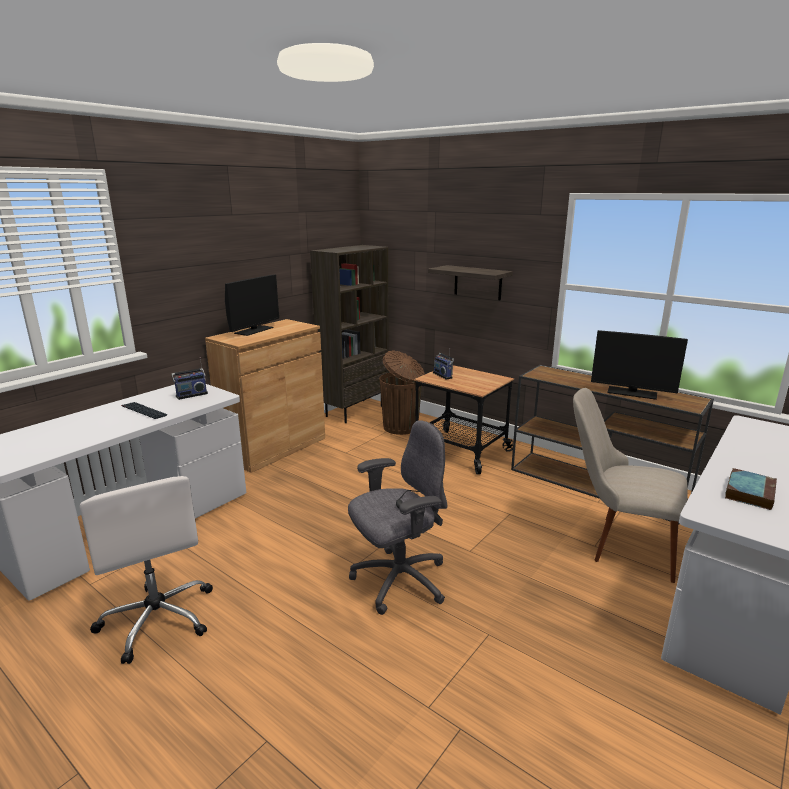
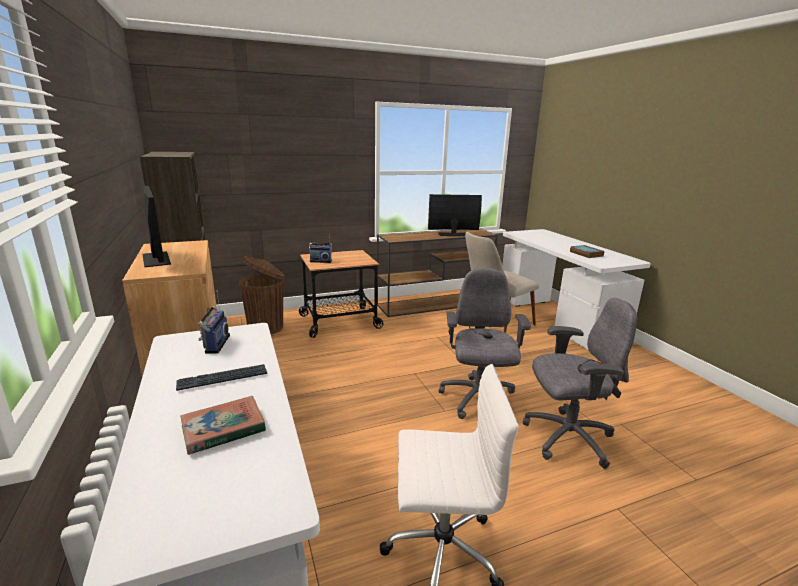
camera: 60 degrees left, 0 degrees up
(84, 429) = (223, 429): none -> book
(378, 672) = (567, 438): none -> grey office chair
(477, 282) = (304, 178): shelf -> none
(632, 393) = (453, 234): monitor -> monitor turned 150 degrees counterclockwise

